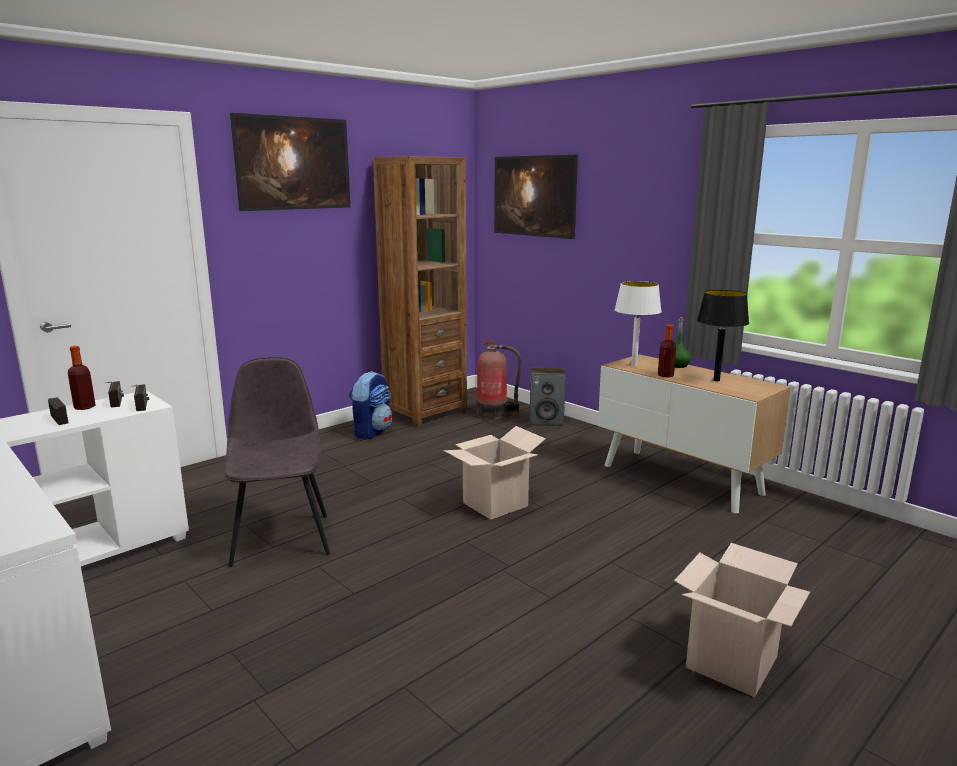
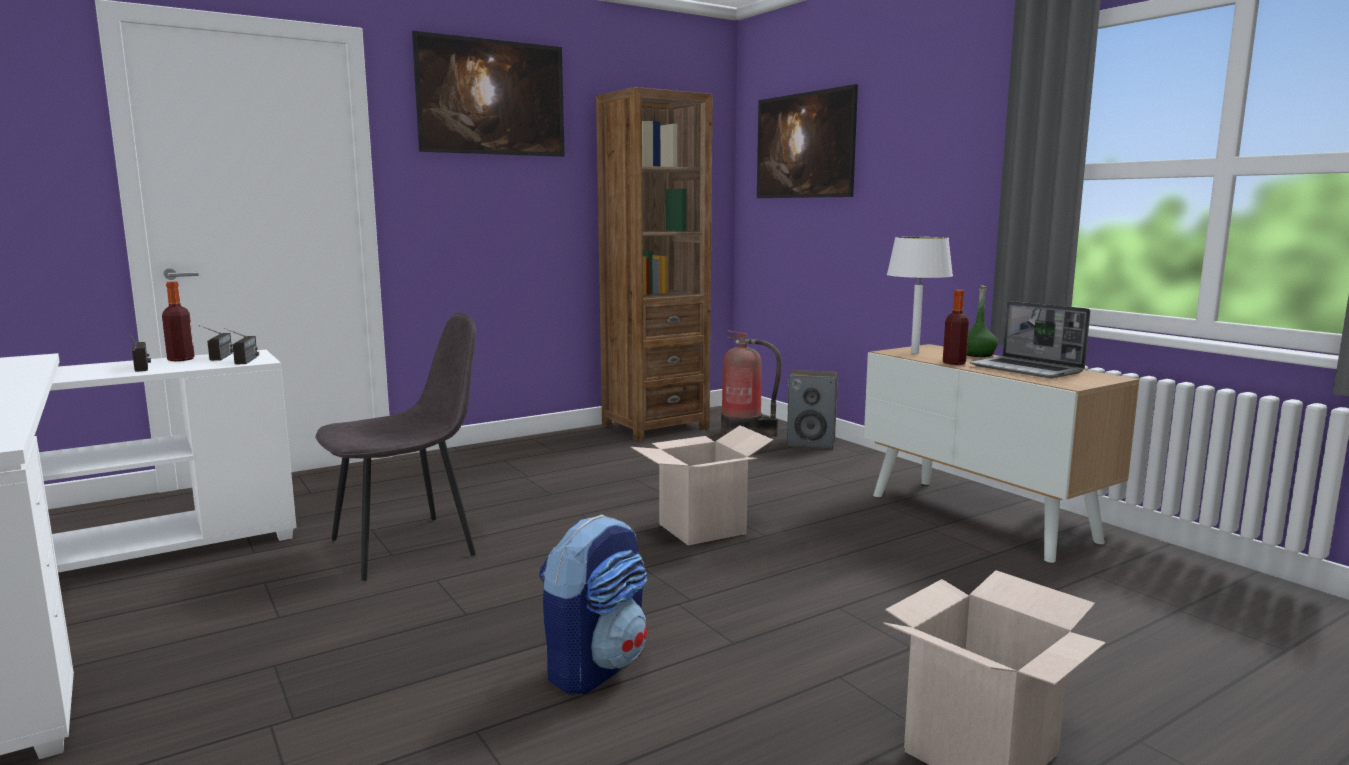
camera: 10 degrees right, 5 degrees down
(281, 538) = (407, 546): grey chair -> grey chair turned 60 degrees clockwise
(372, 432) = (577, 443): backpack -> backpack (596, 666)
(716, 380) = (1027, 369): black table lamp -> laptop

